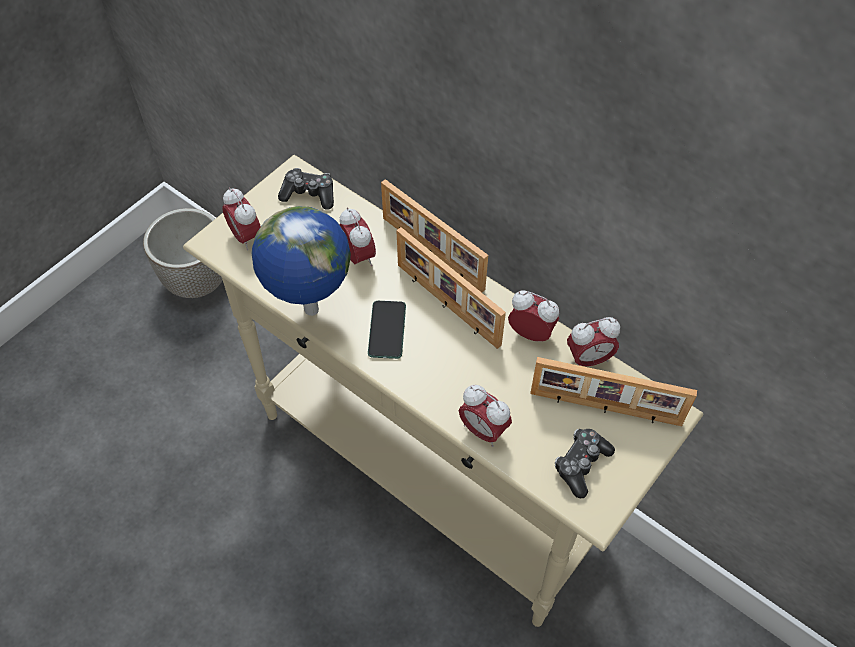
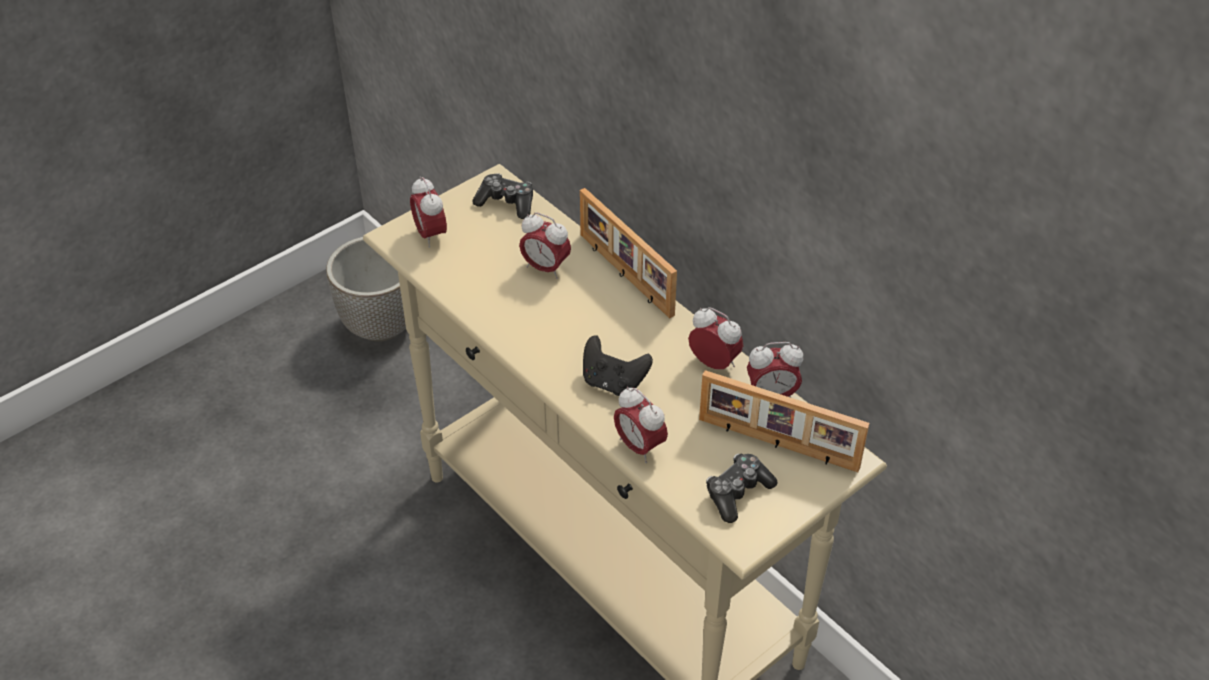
camera: 10 degrees right, 10 degrees down
(310, 311) = (482, 312): globe -> none
(358, 257) = (545, 268): alarm clock -> alarm clock turned 135 degrees clockwise
(387, 330) = (559, 340): phone -> none
(445, 367) = (613, 382): none -> black game controller
(446, 305) = (629, 325): picture frame -> none

